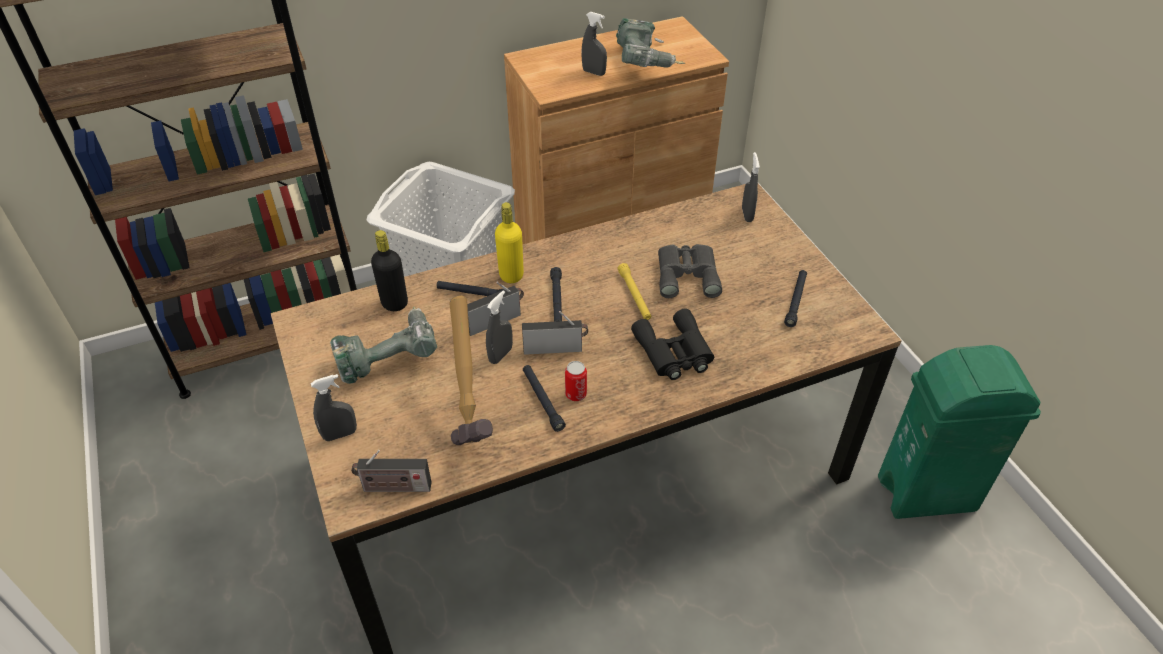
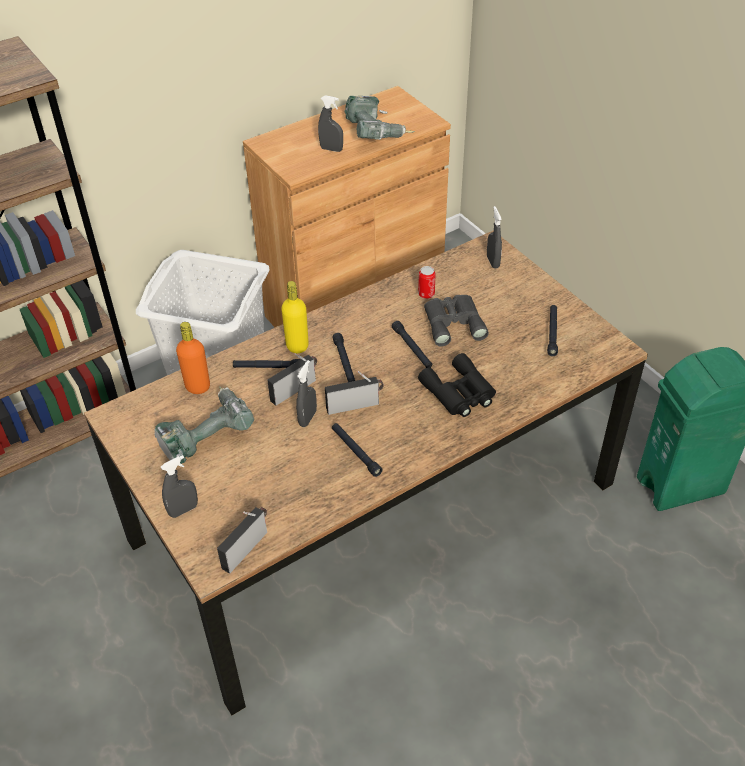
camera: 10 degrees left, 0 degrees up
(394, 303) = (197, 386): black bottle -> orange bottle
(394, 487) = (246, 547): radio -> radio turned 135 degrees clockwise
(475, 410) = (298, 470): hammer -> none
(576, 394) = (383, 442): can -> can (426, 294)
(634, 296) = (412, 348): yellow flashlight -> black flashlight

